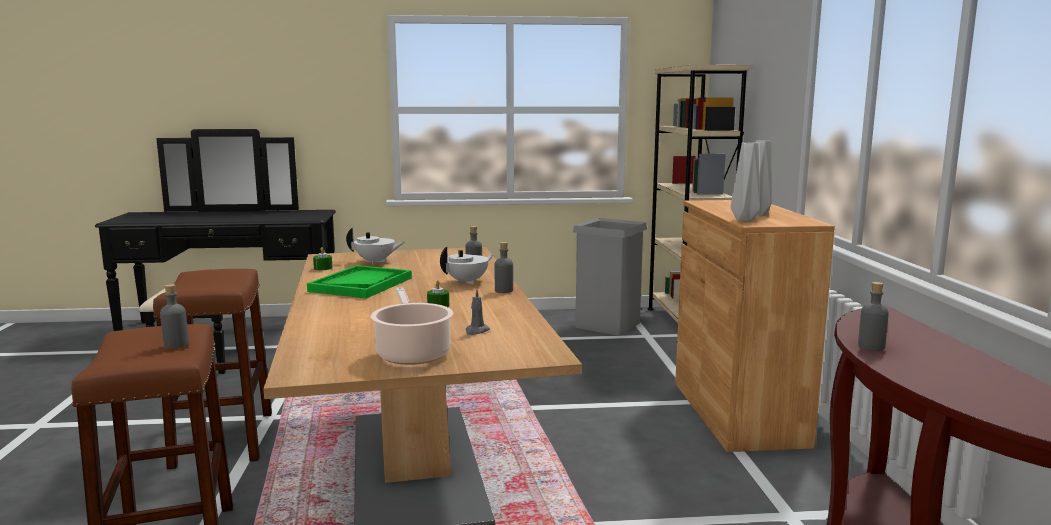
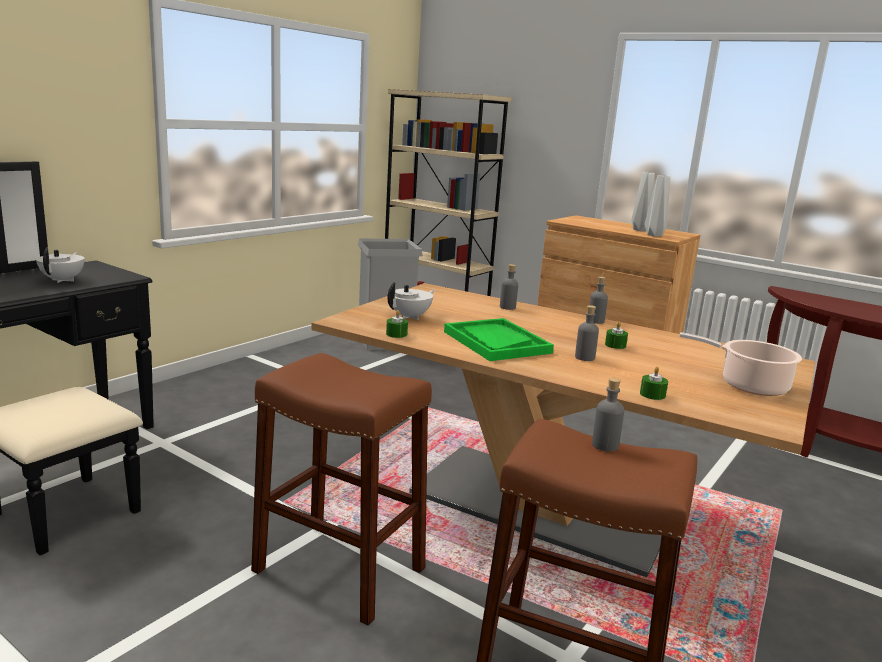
camera: 50 degrees left, 5 degrees up
(313, 333) = (652, 394): none -> green candle
(467, 282) = (548, 319): white teapot -> white teapot (63, 280)
(476, 331) = (707, 357): grey candle -> none
(871, 347) = (852, 312): grey bottle -> grey bottle (584, 357)

